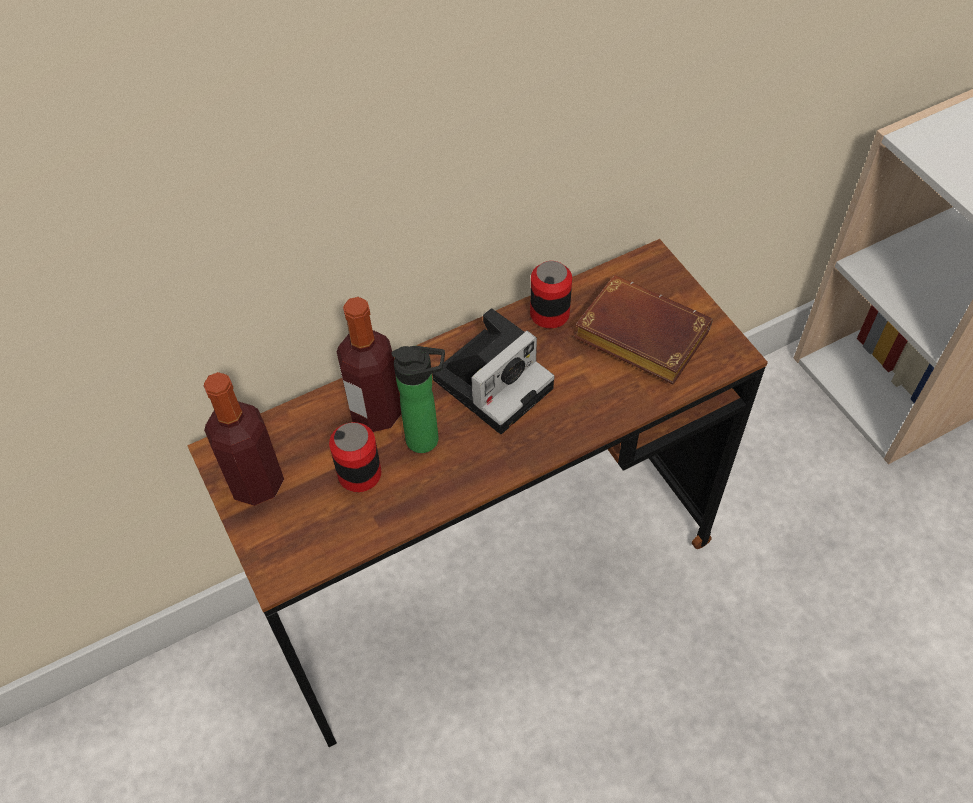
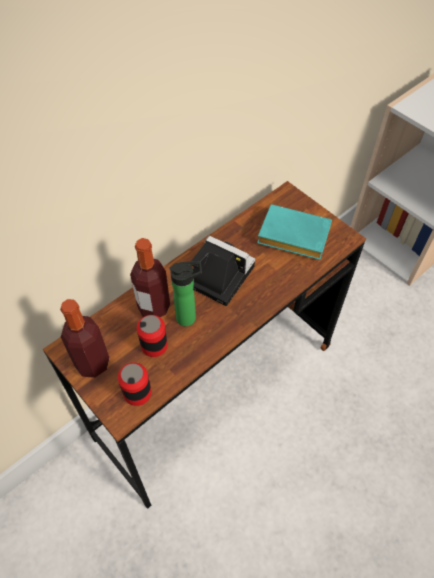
camera: 15 degrees left, 0 degrees up
(494, 380) = (218, 275): camera -> camera turned 90 degrees counterclockwise
(549, 314) = (239, 232): can -> can (137, 393)
(637, 337) = (291, 237): brown book -> turquoise book

